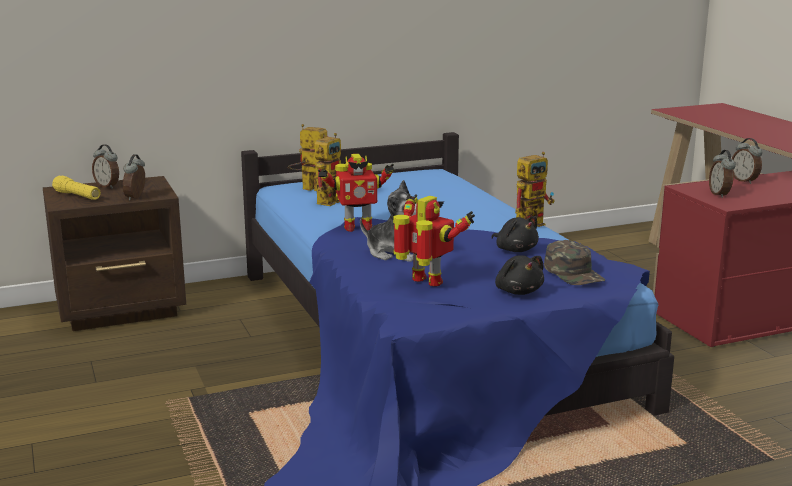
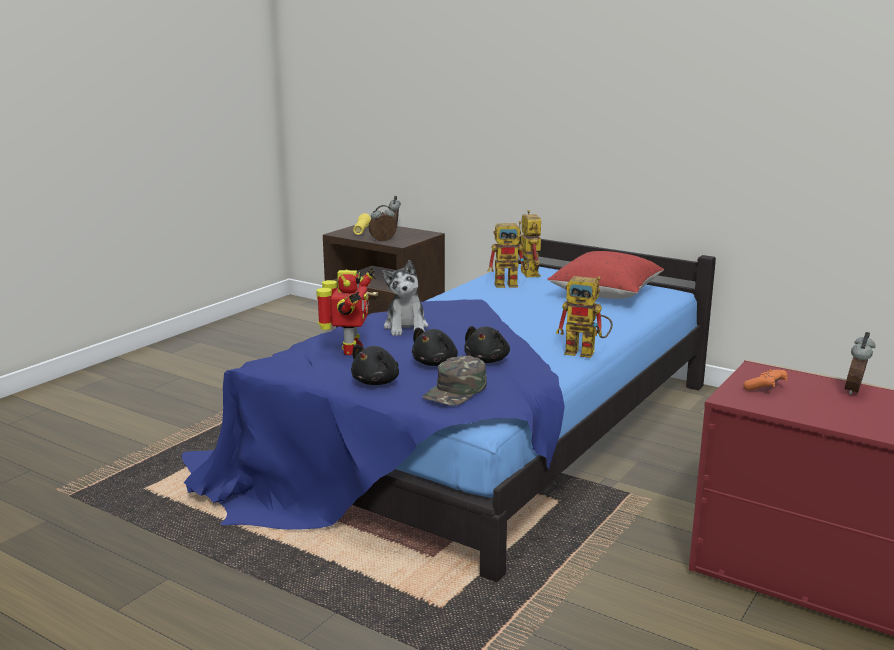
camera: 55 degrees right, 0 degrees up
(356, 227) = (453, 305): toy robot -> none
(410, 185) = (605, 294): none -> red pillow
(499, 265) = (436, 363): none -> black plush toy
(720, 194) = (766, 388): alarm clock -> orange game controller

